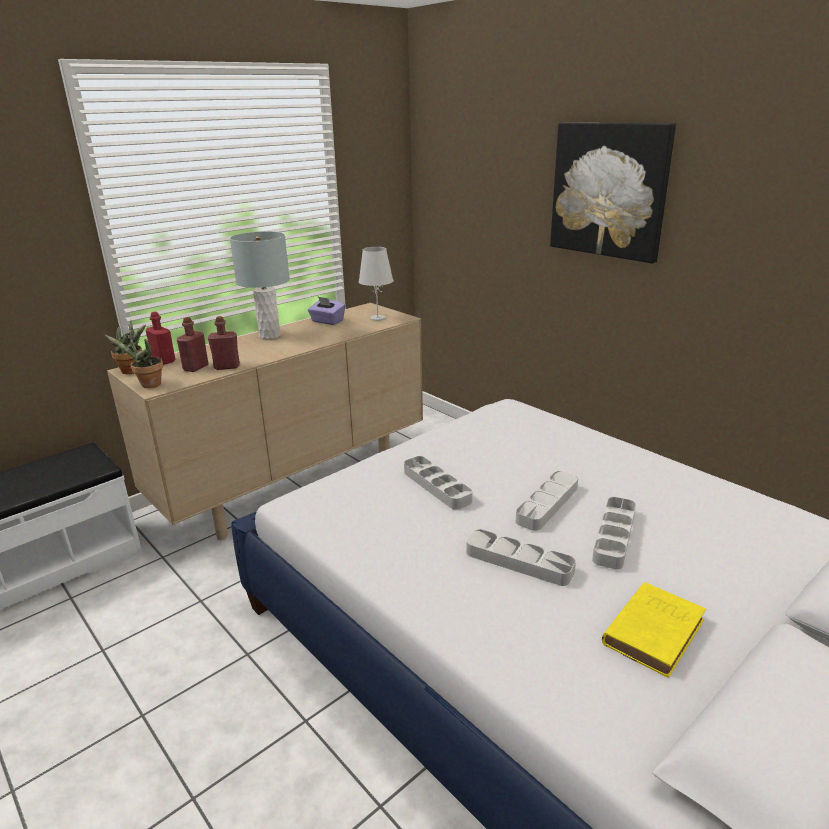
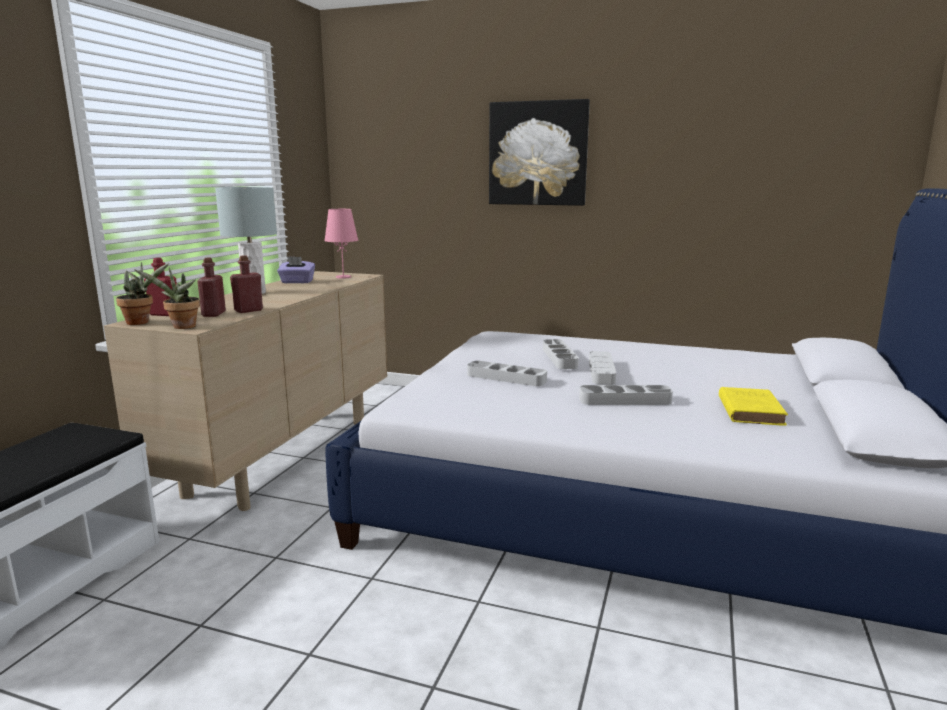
camera: 30 degrees left, 10 degrees down
(377, 318) = (343, 277): white table lamp -> pink table lamp
(614, 536) = (666, 377): grey tray -> grey tray (559, 358)

